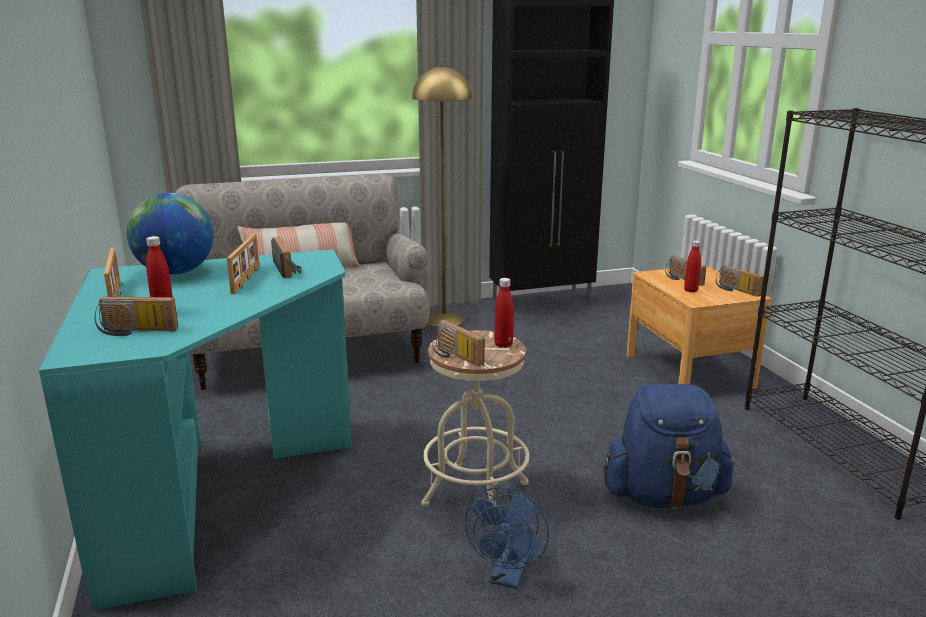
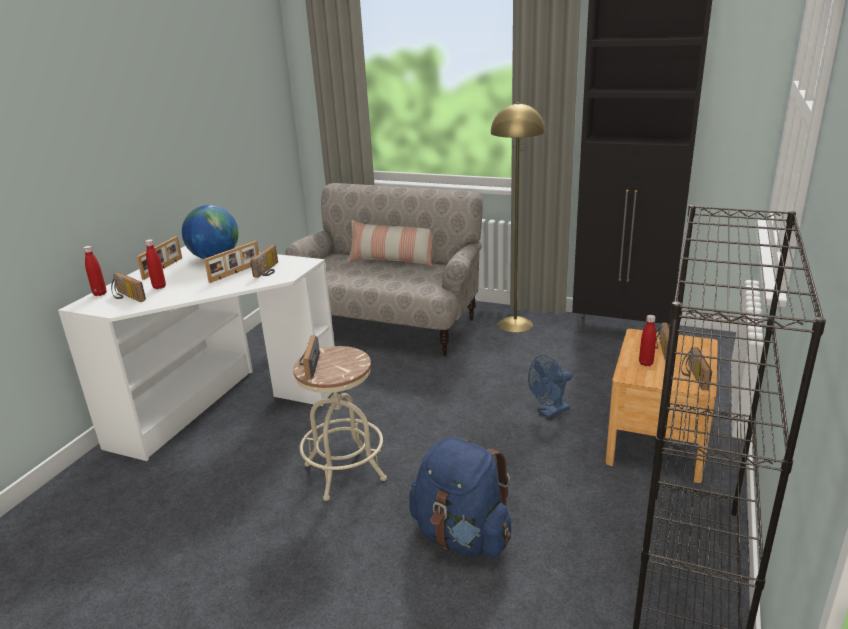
camera: 40 degrees right, 5 degrees up
(220, 493) = (223, 408): turquoise desk -> white desk
(503, 345) = (351, 367): red bottle -> red bottle (100, 294)
(508, 577) = (284, 537): blue fan -> blue fan (549, 412)

